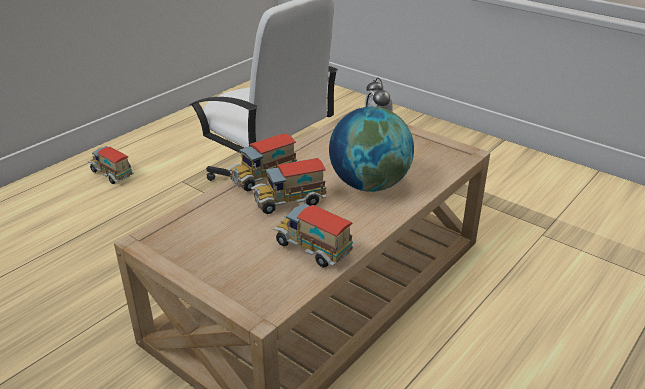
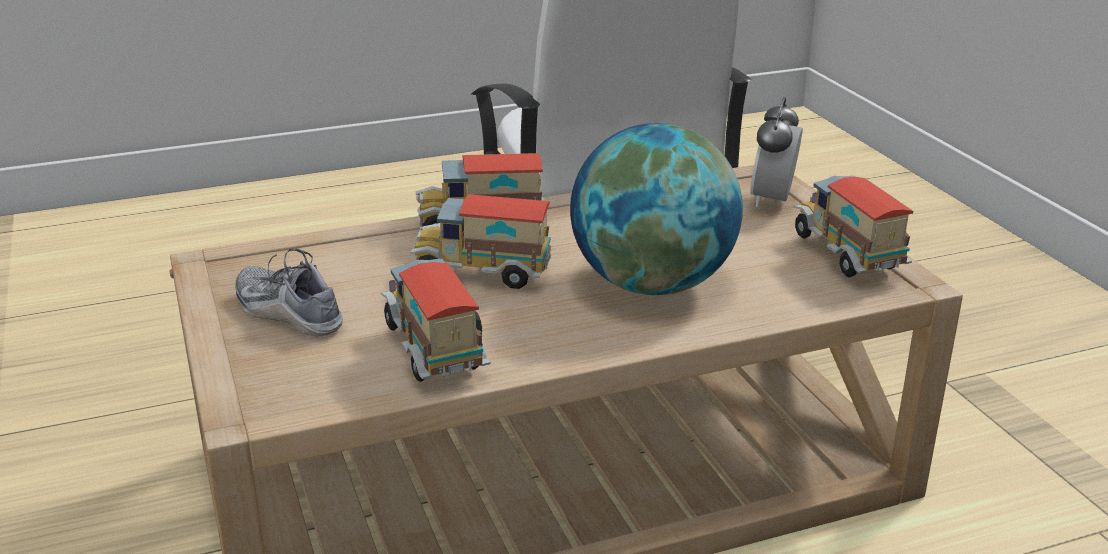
camera: 30 degrees right, 5 degrees down
(112, 175) = (388, 206): toy truck -> toy truck (847, 255)
(218, 254) = (288, 313): none -> shoe

